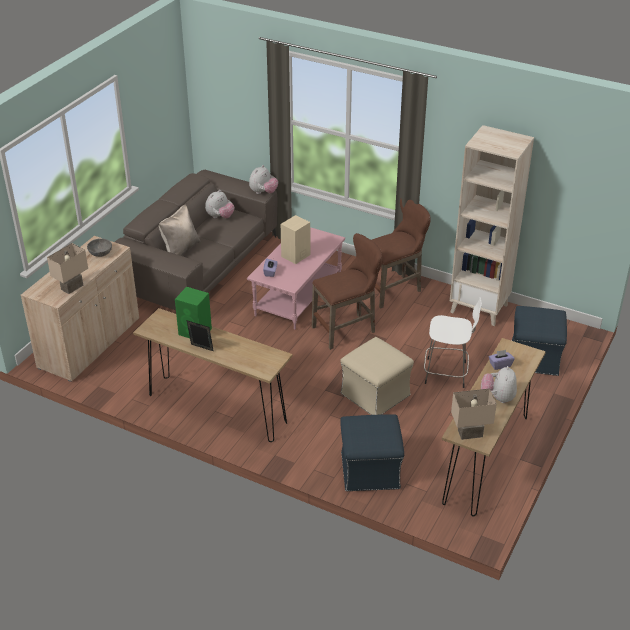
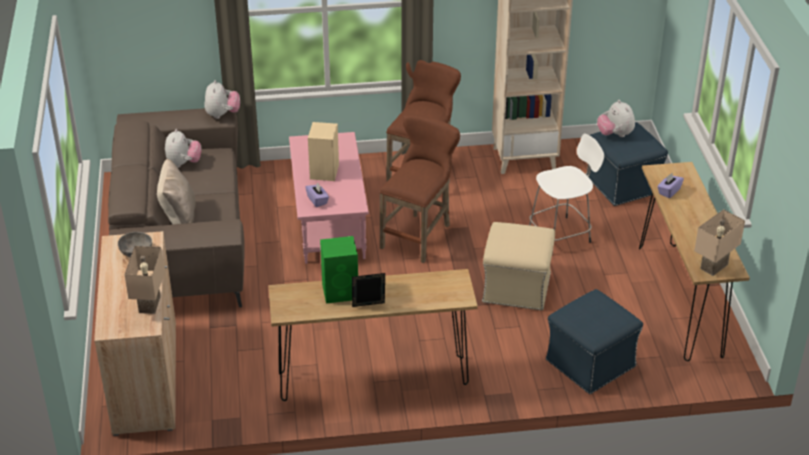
camera: 35 degrees left, 0 degrees up
(497, 397) = (700, 223): plush toy -> plush toy (615, 134)

